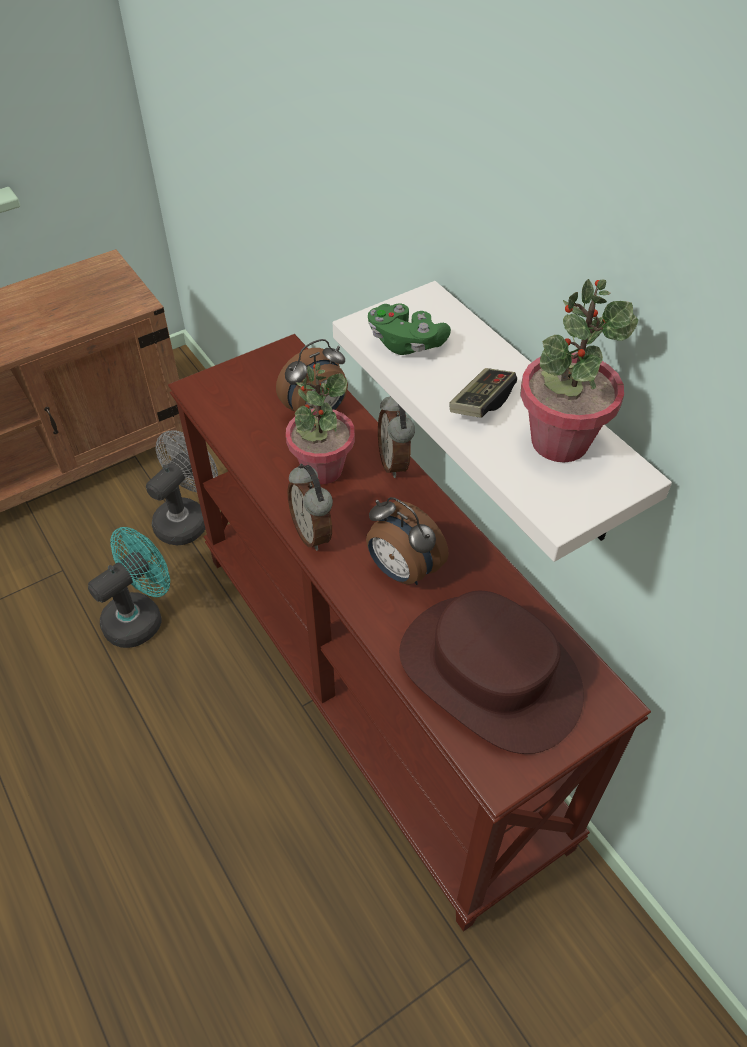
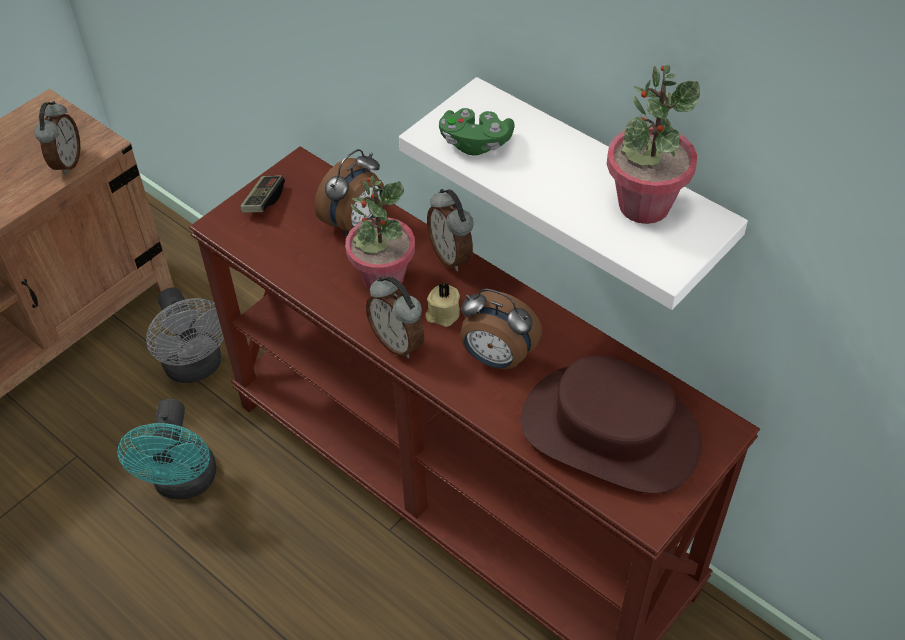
camera: 15 degrees left, 0 degrees up
(103, 312) = (66, 163): none -> alarm clock
(140, 616) = (184, 483): turquoise fan -> turquoise fan turned 150 degrees clockwise
(187, 518) = (196, 368): grey fan -> grey fan turned 135 degrees clockwise
(365, 516) = (442, 314): none -> beige candle
(481, 403) = (565, 185): game controller -> game controller (264, 201)

